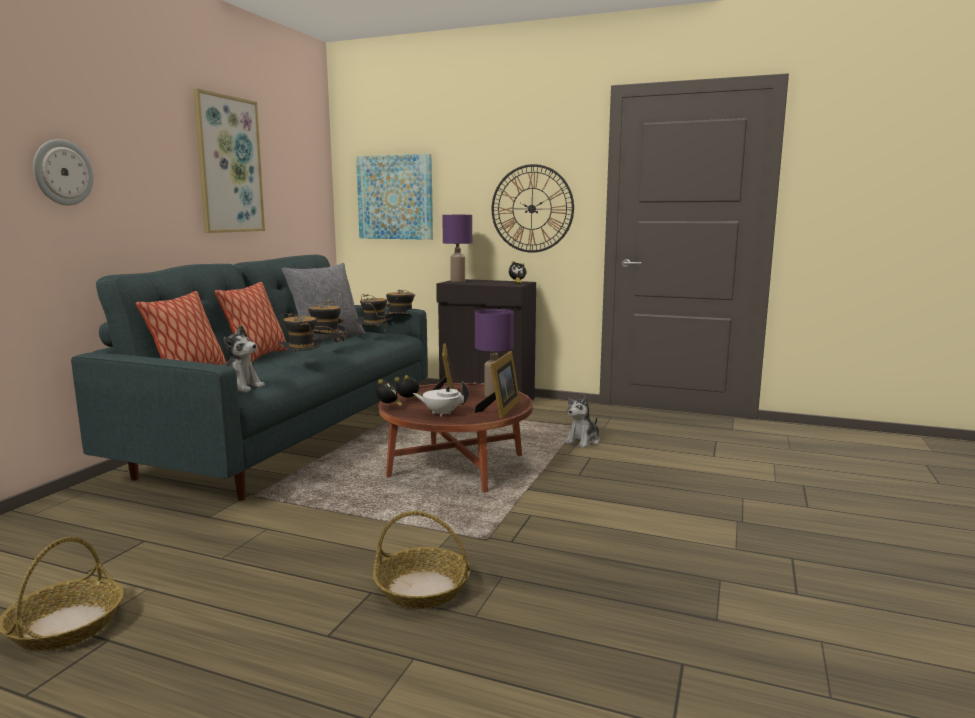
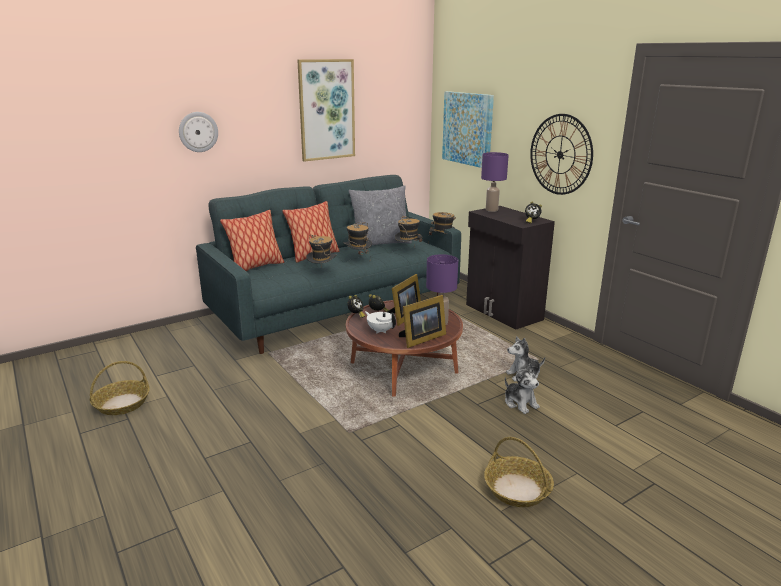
camera: 35 degrees right, 10 degrees up
(238, 387) = (265, 283): plush toy -> plush toy (520, 403)
(422, 588) = (276, 450): basket -> basket (518, 489)

